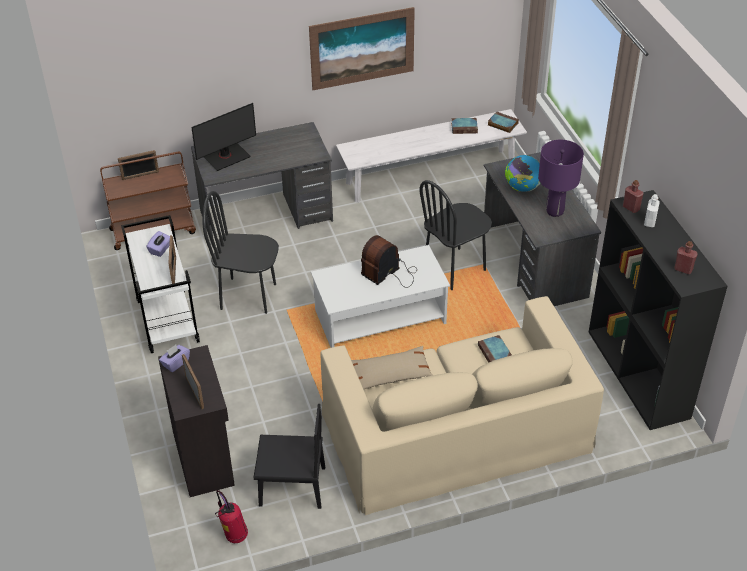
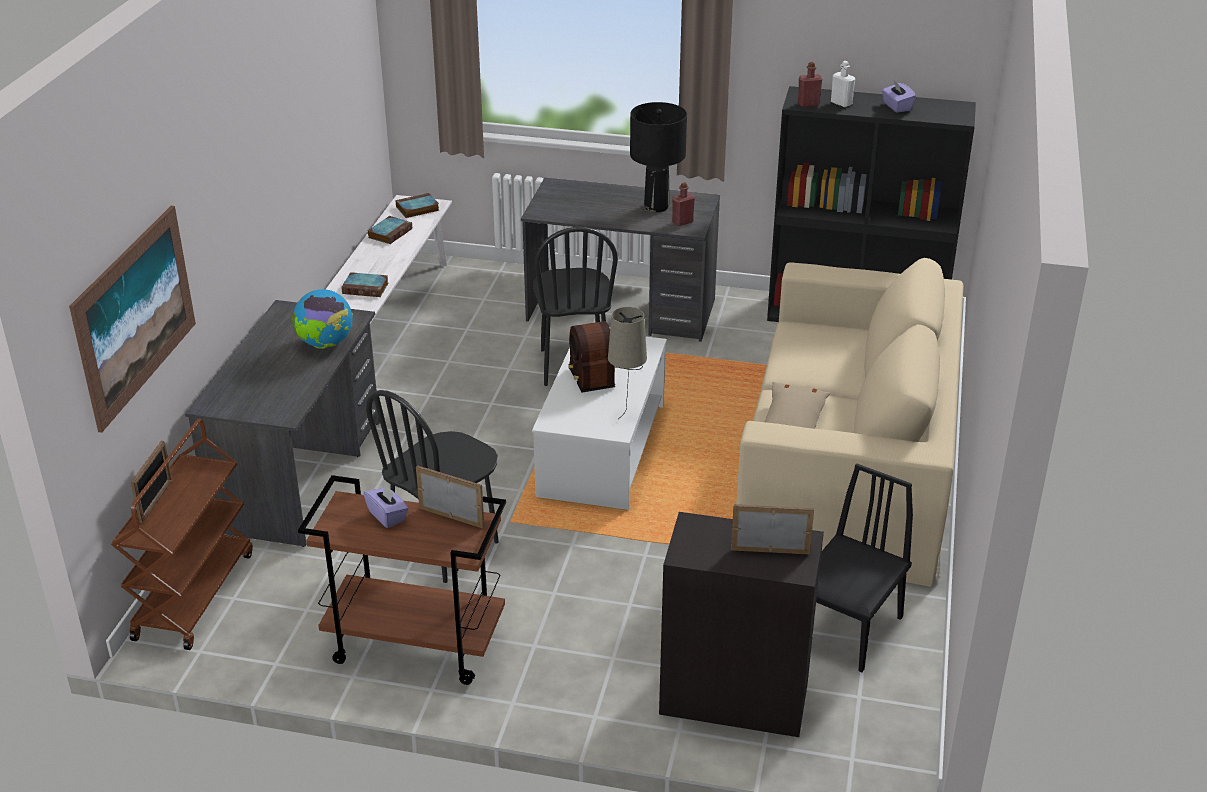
camera: 60 degrees left, 10 degrees down
(167, 320) = (413, 645): white cart -> brown cart
(175, 363) = (693, 551): purple tissue box -> purple tissue box (896, 107)
(226, 157) = (256, 390): monitor -> none
(234, 536) = (901, 715): fire extinguisher -> none
(353, 302) = (626, 416): none -> beige table lamp
(362, 48) = (290, 153): picture -> picture (135, 315)
(495, 353) = (818, 346): book -> book (366, 288)
(522, 187) = (593, 211): globe -> globe (325, 344)
(555, 211) = (656, 206): purple table lamp -> black table lamp
(683, 269) = (932, 112): red bottle -> red bottle (682, 222)

